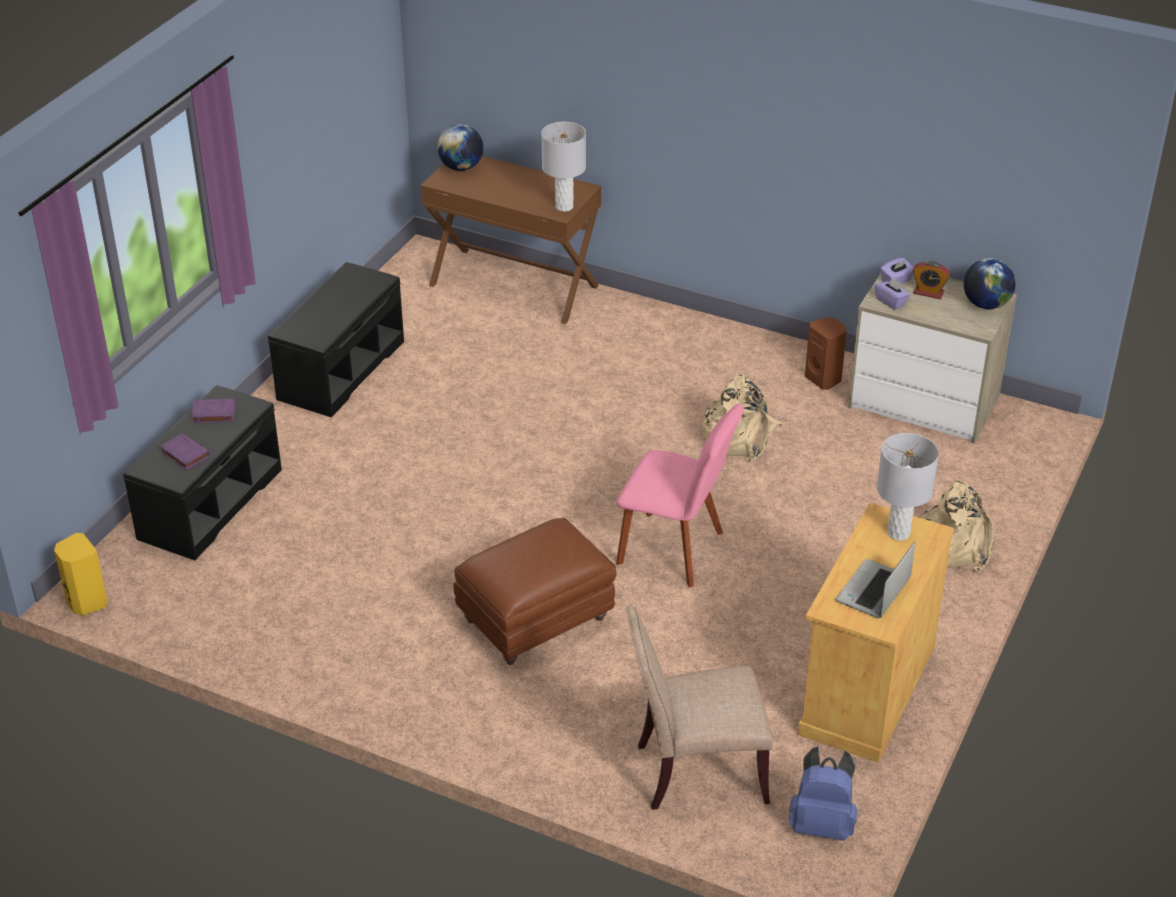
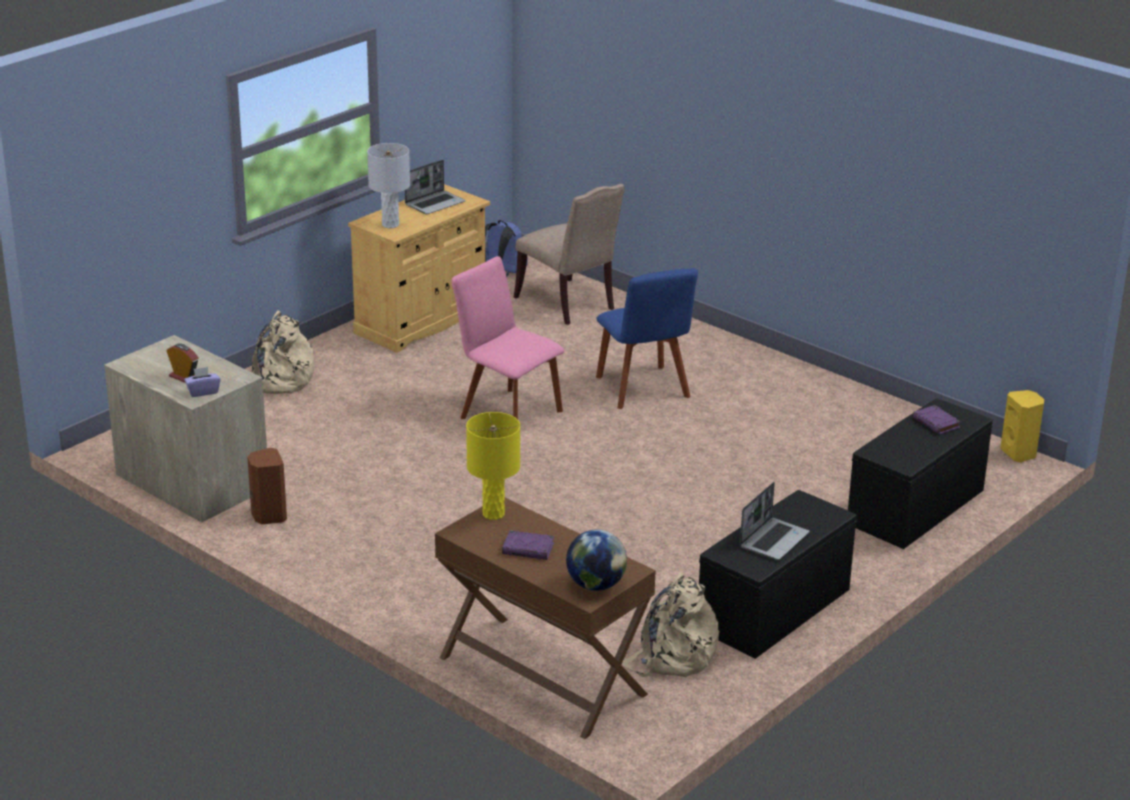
camera: 165 degrees left, 10 degrees down
(213, 413) = (912, 450): purple book -> purple book (528, 549)
(339, 297) = (774, 540): none -> laptop
(536, 619) = (644, 389): brown ottoman -> blue chair
(564, 206) = (493, 514): grey table lamp -> yellow table lamp
(695, 771) = (569, 304): beige chair -> beige chair turned 45 degrees clockwise
(739, 437) = (392, 481): beige backpack -> beige backpack (672, 657)
(891, 302) = (228, 375): purple tissue box -> none
(986, 304) = (143, 360): globe -> none

